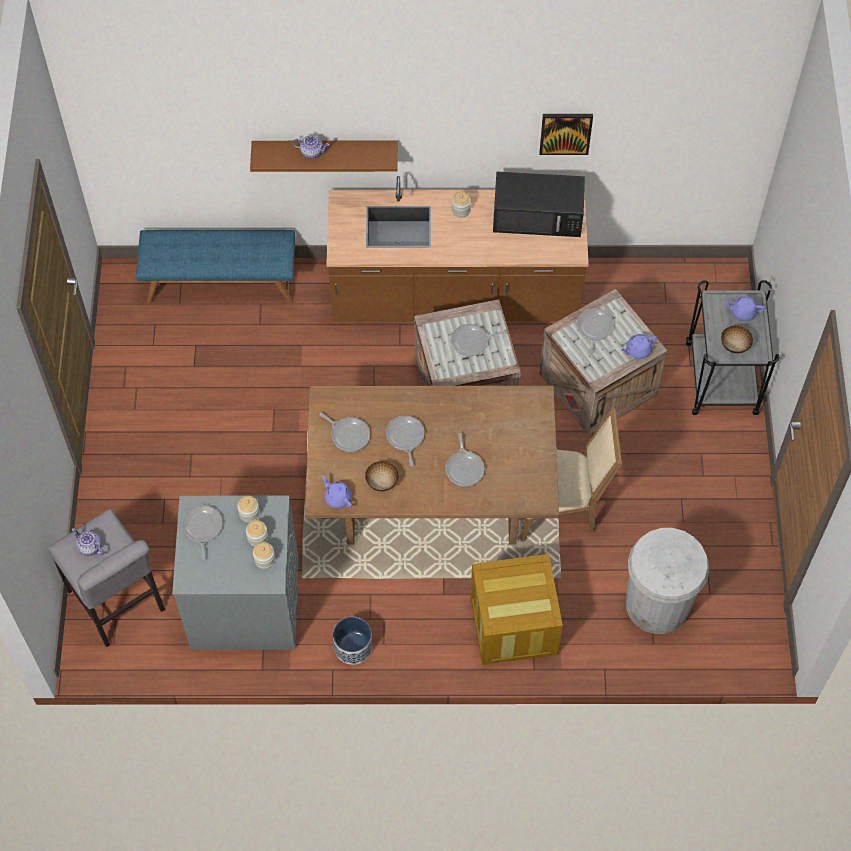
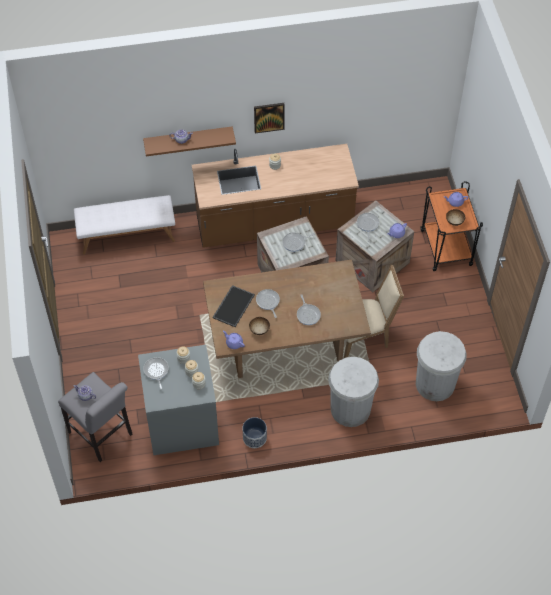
camera: 10 degrees left, 5 degrees down
(221, 282) = (127, 235): blue bench -> white bench
(348, 434) = (233, 305): frying pan -> tray
(513, 624) = (350, 409): crate -> white trash can
(539, 216) = (323, 162): black microwave -> none
(565, 133) = (333, 108): picture -> picture (269, 117)
(721, 380) = (446, 248): grey cart -> orange cart

